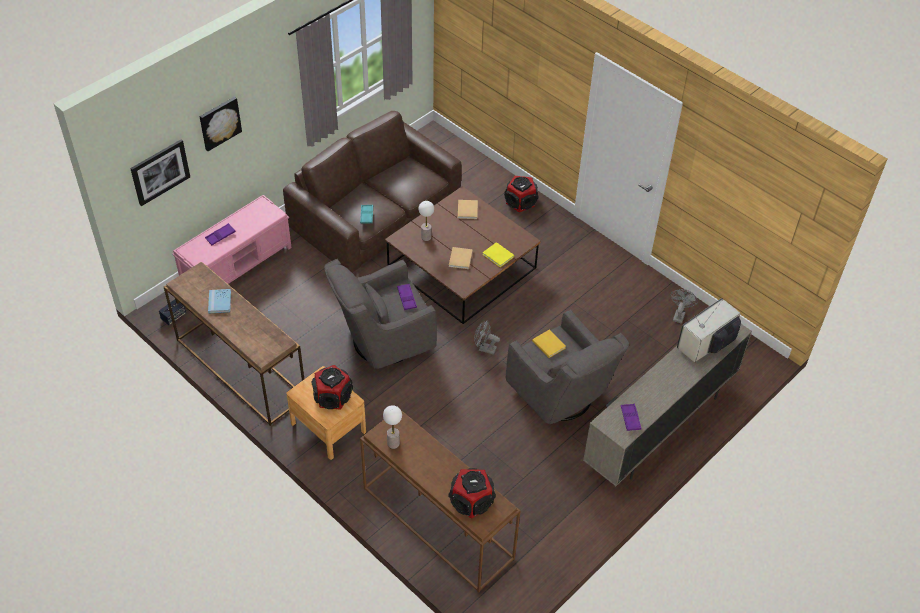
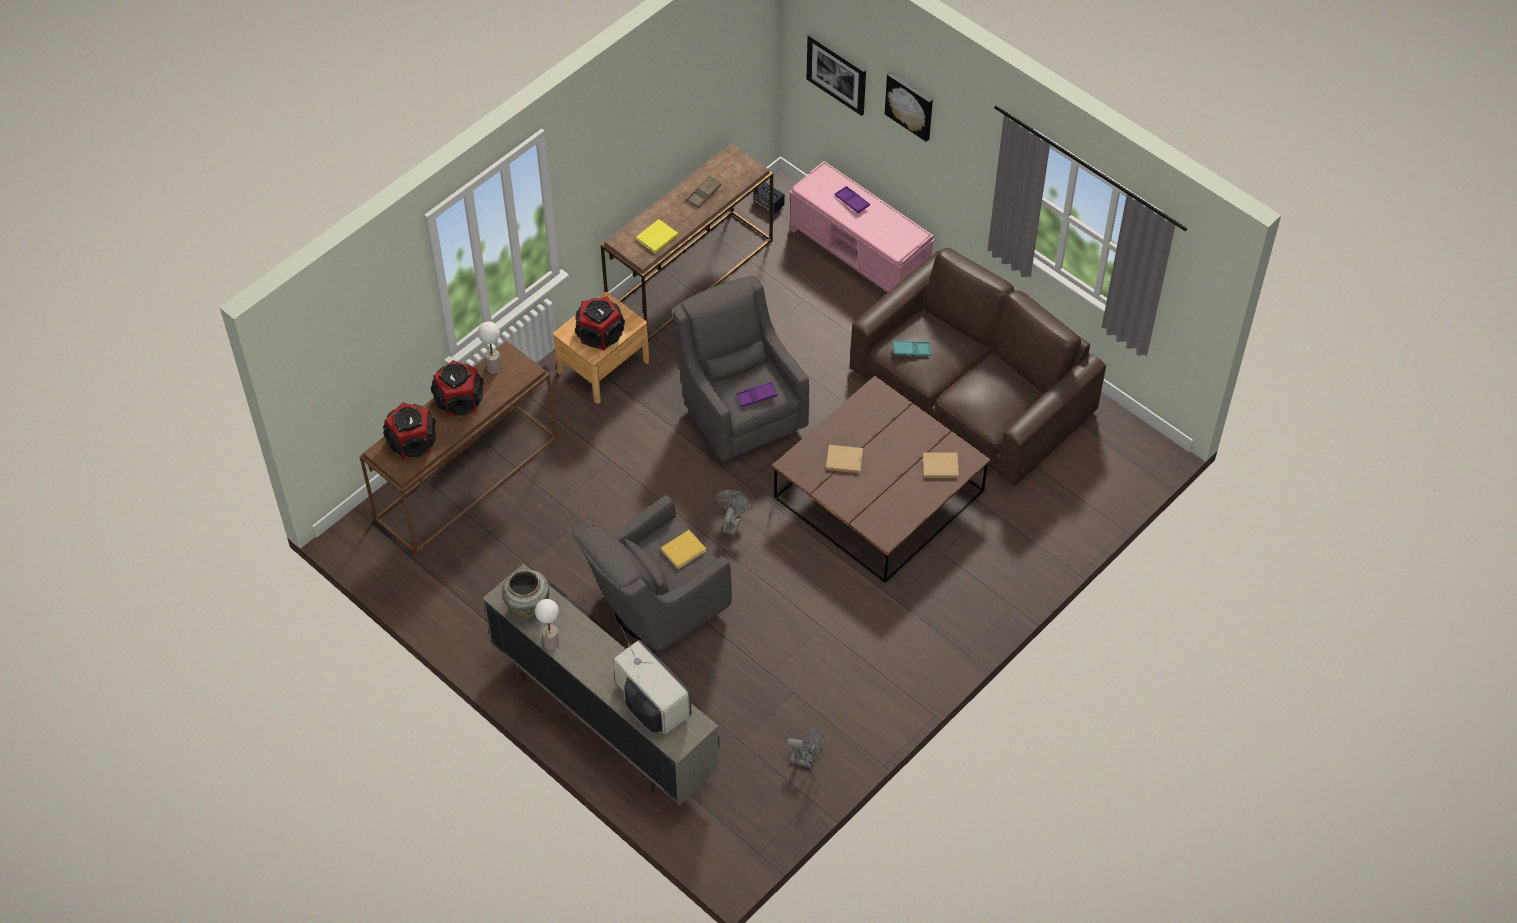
camera: 90 degrees right, 5 degrees up
(219, 302) = (703, 194): blue book -> brown tray
(426, 237) = (882, 420): table lamp -> table lamp (551, 643)
(498, 256) = (853, 503): yellow book -> yellow book (656, 238)
(521, 202) = (1019, 565): speaker -> speaker (459, 401)
(630, 418) = (528, 607): purple tray -> beige vase

